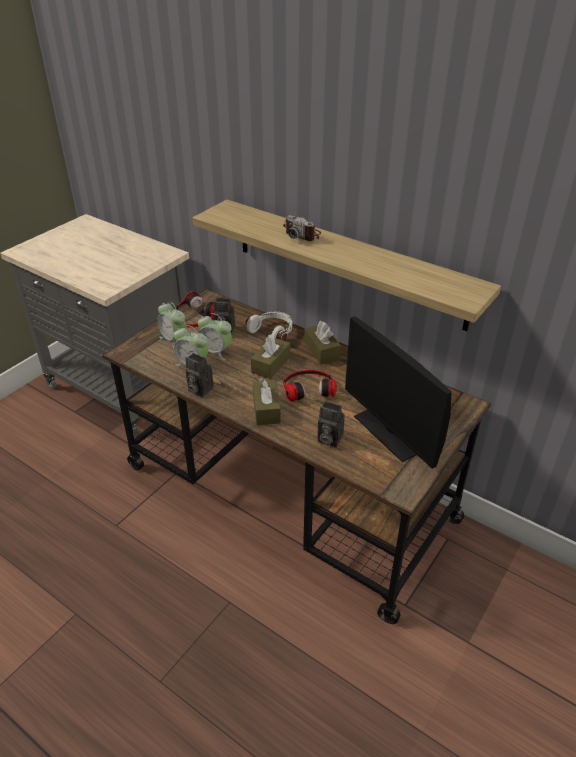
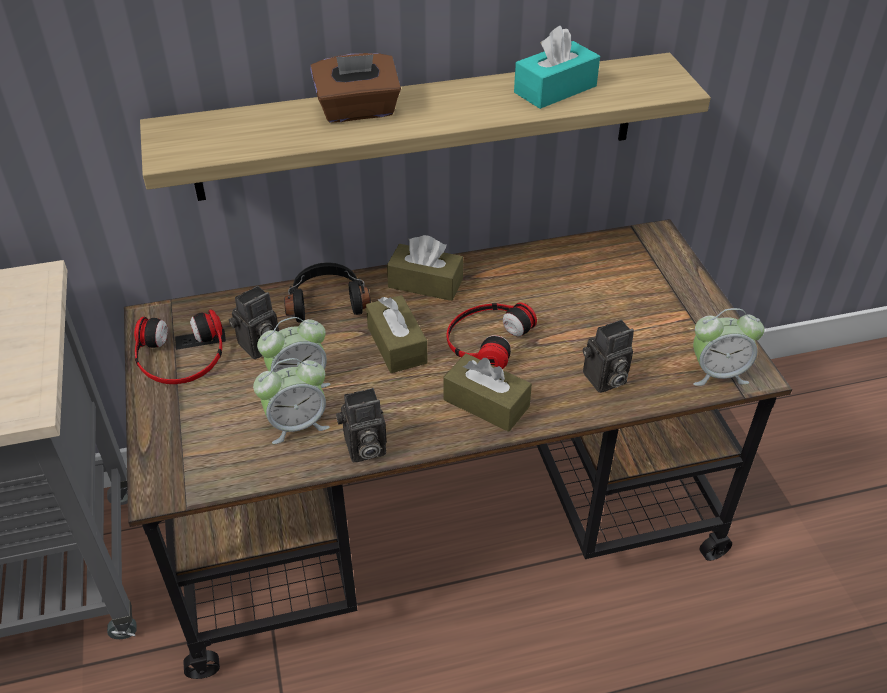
camera: 50 degrees left, 5 degrees up
(174, 340) = (208, 412): alarm clock -> alarm clock (717, 373)
(273, 332) = (327, 301): white headphones -> black headphones
(303, 234) = (358, 111): camera -> brown tissue box
(390, 432) = (643, 321): monitor -> none
(403, 269) = (555, 89): none -> turquoise tissue box

